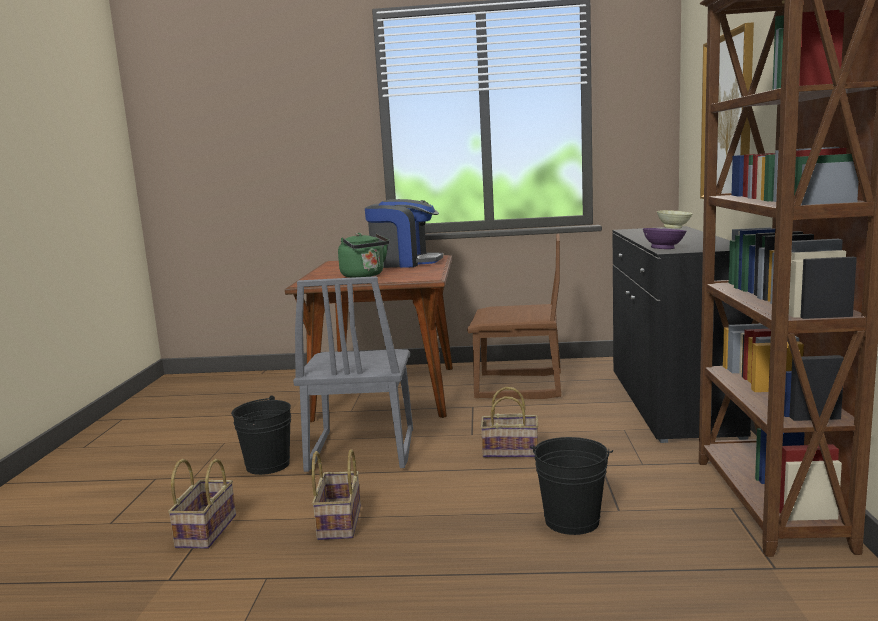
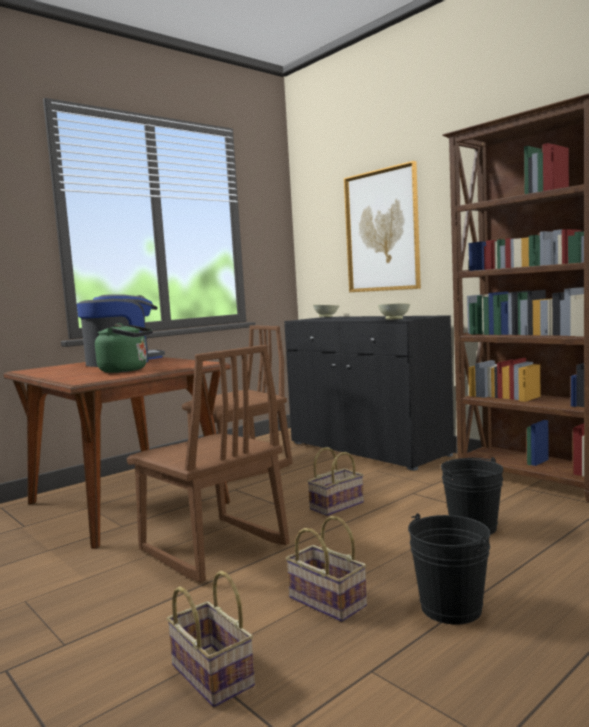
camera: 45 degrees left, 5 degrees down
(268, 465) = (137, 596): black bucket -> black bucket (450, 607)
(360, 451) = (212, 549): grey chair -> brown chair
(664, 249) = (395, 319): purple bowl -> beige bowl

